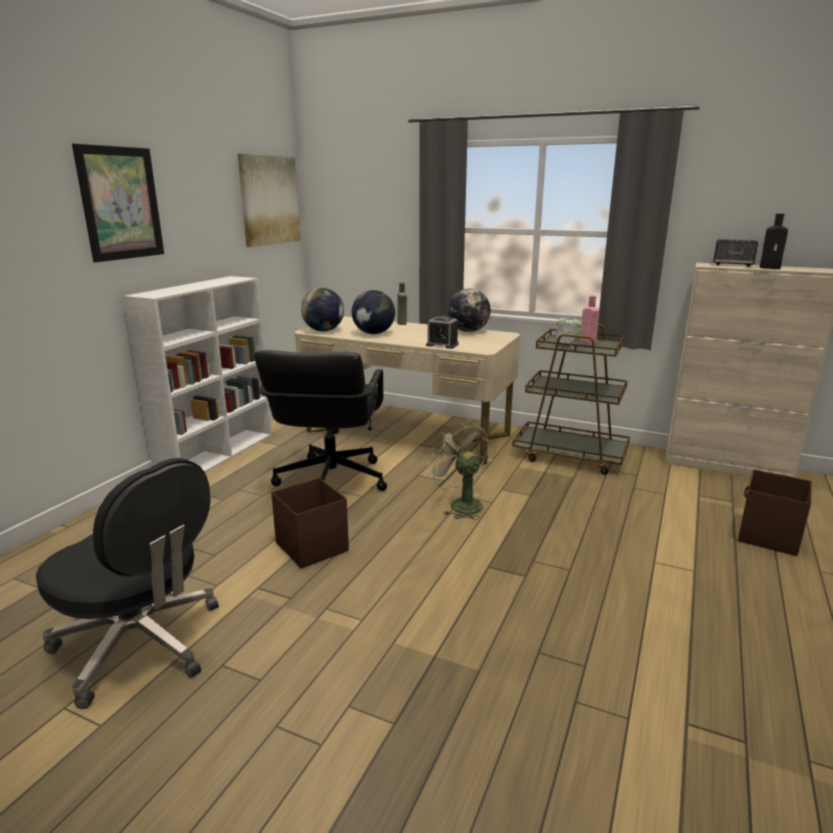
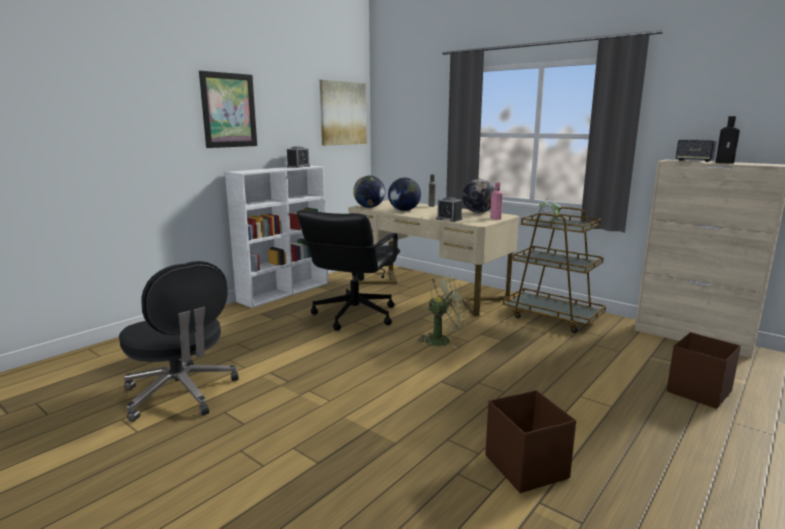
camera: 15 degrees right, 5 degrees down
(222, 280) = (298, 166): none -> alarm clock
(312, 546) = (319, 353): brown storage box -> brown storage box (526, 466)
(460, 504) = (442, 340): green fan -> green fan turned 90 degrees clockwise
(586, 342) = (567, 222): pink bottle -> pink bottle (495, 218)

